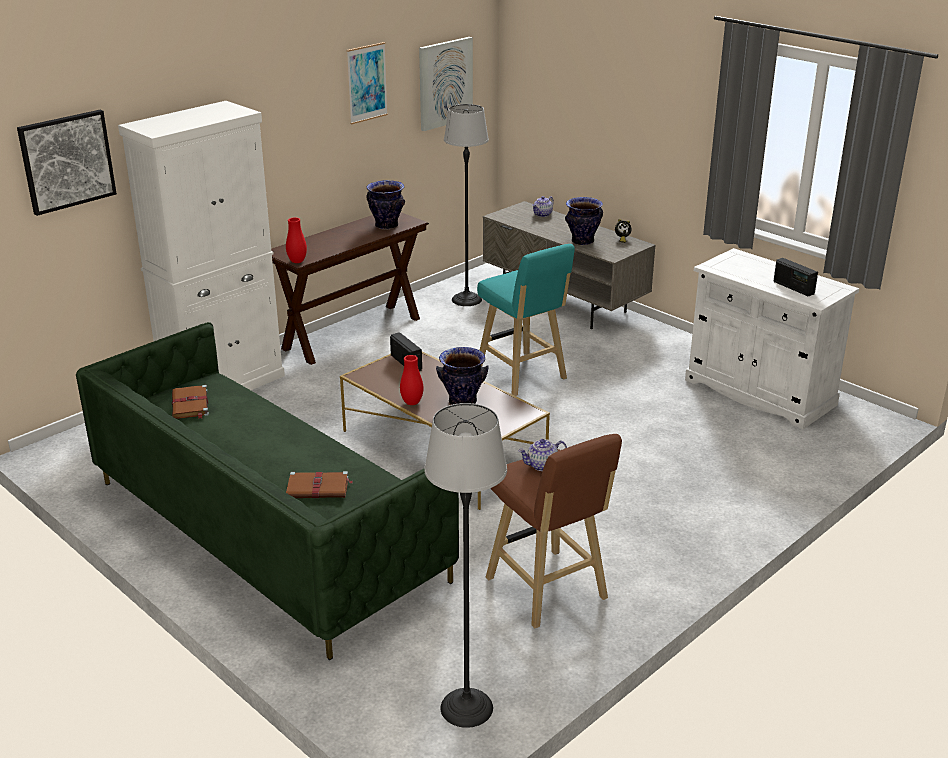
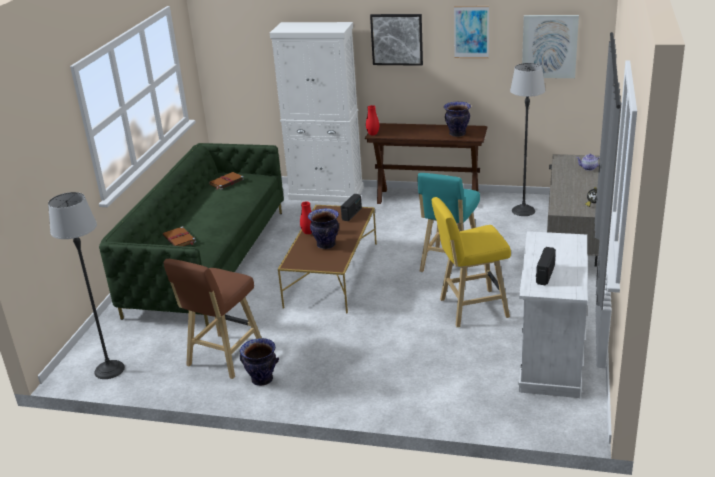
camera: 60 degrees right, 0 degrees up
(67, 161) = (252, 36): picture -> picture (397, 39)
(542, 465) = (223, 277): teapot -> none
(582, 241) = (565, 194): vase -> vase (262, 379)
(627, 398) = (470, 309): none -> yellow stool

